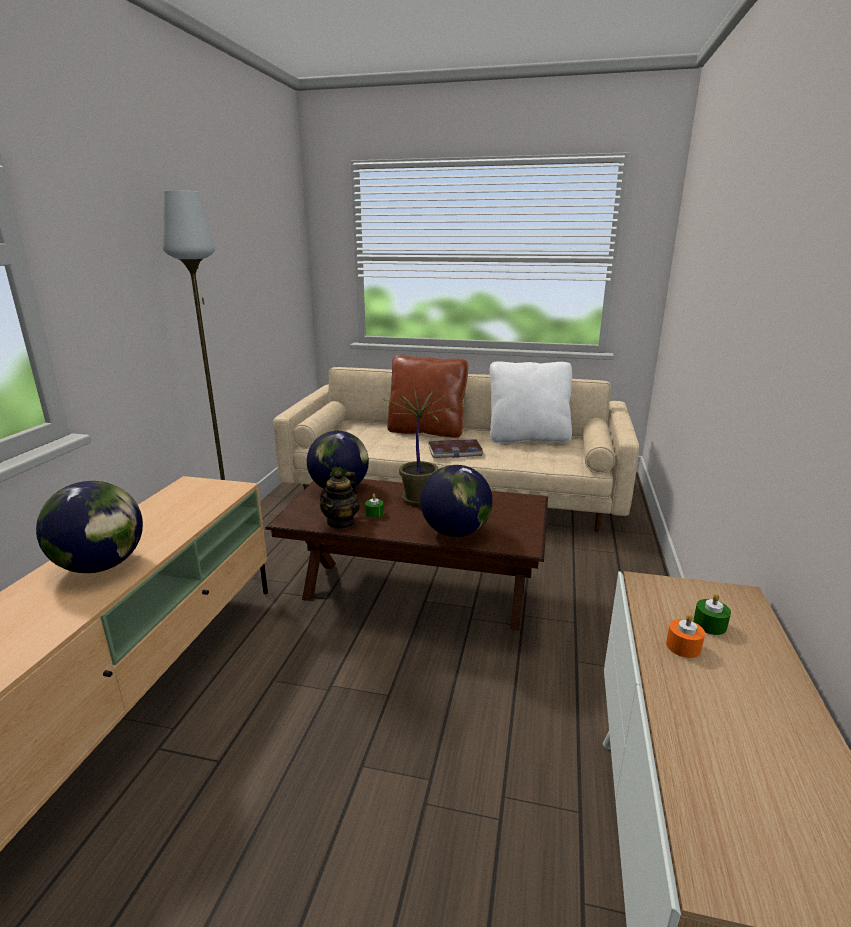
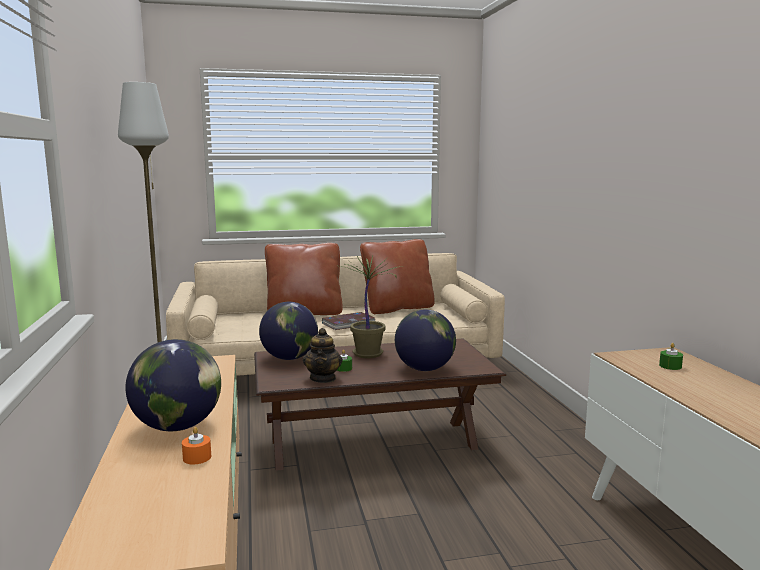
camera: 25 degrees left, 10 degrees down
(528, 438) = (397, 308): white pillow -> brown pillow
(683, 646) = (669, 377): orange candle -> orange candle (197, 457)

